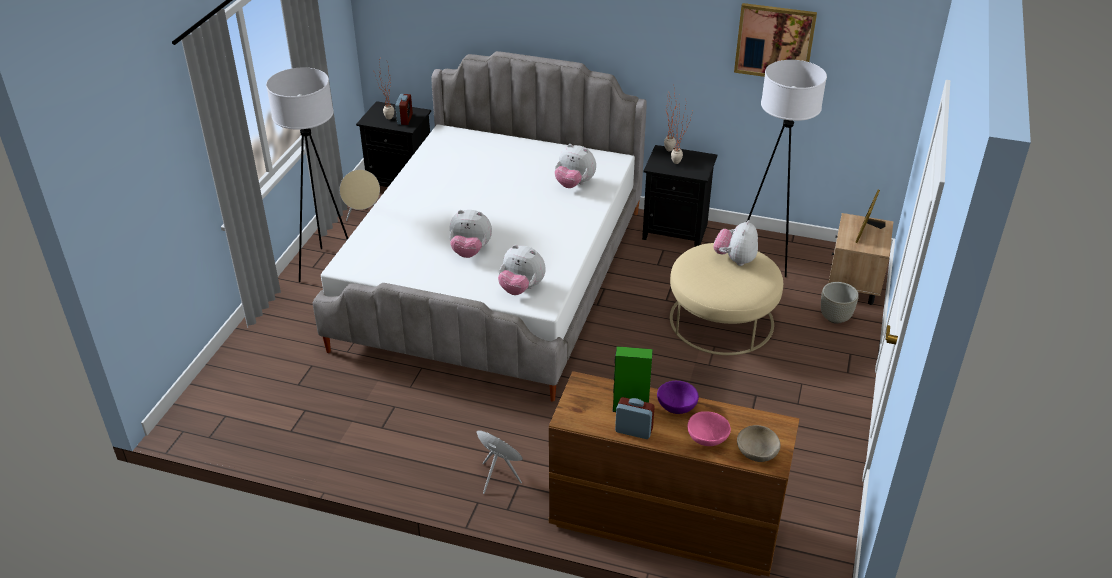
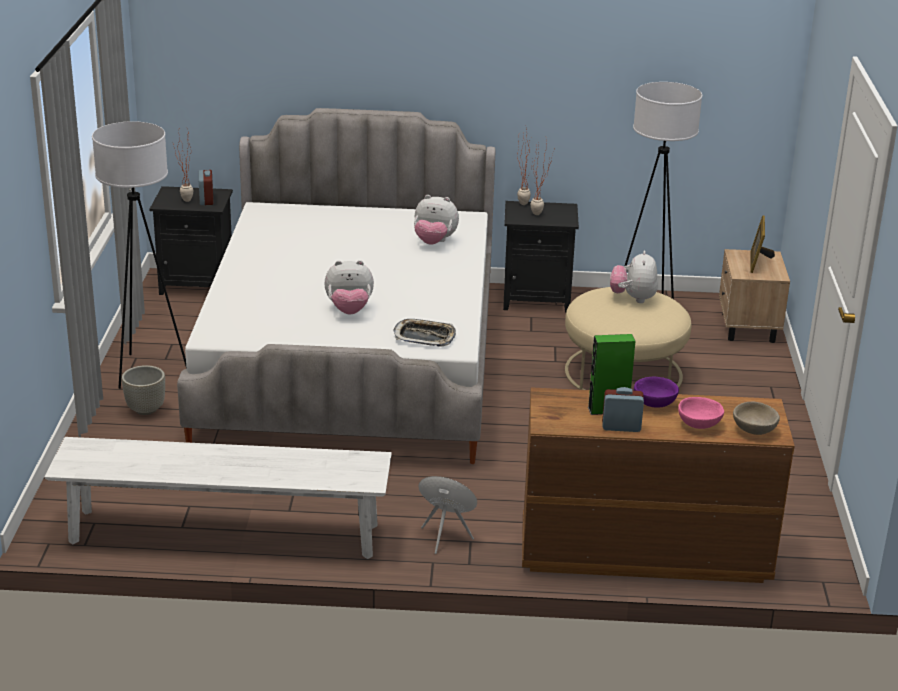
camera: 15 degrees left, 10 degrees down
(321, 443) = (224, 534): none -> white bench
(363, 215) = (165, 318): beige speaker -> none
(521, 288) = (424, 337): plush toy -> tray
(774, 42) = (634, 67): picture -> none
(834, 317) = (741, 357): grey planter -> grey planter (145, 409)

